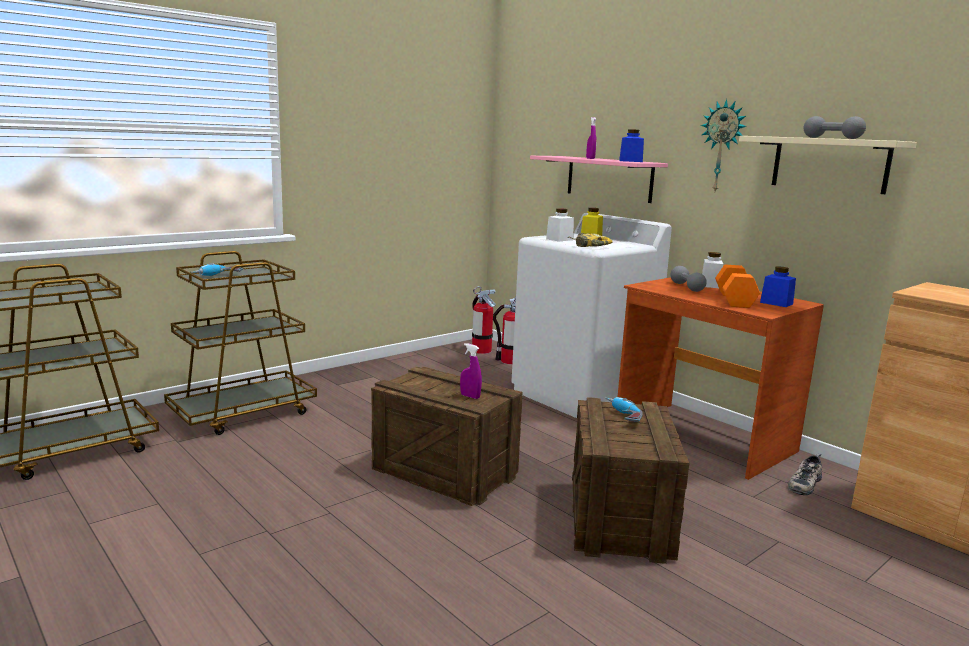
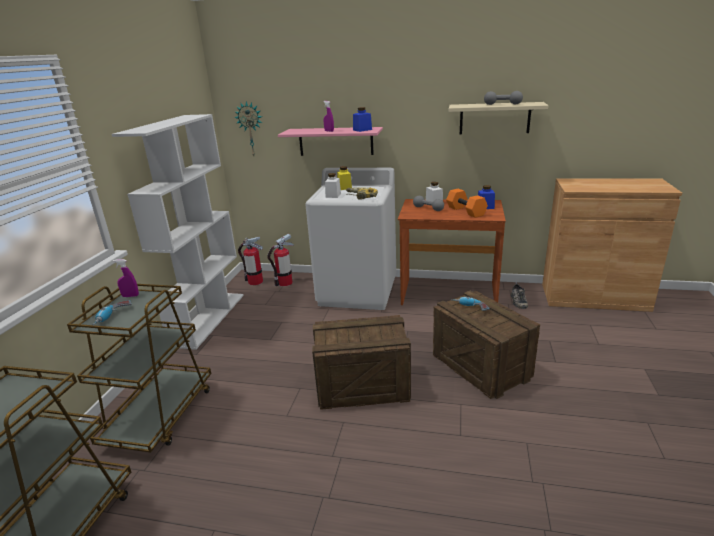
camera: 35 degrees left, 10 degrees up
(390, 363) = (208, 318): none -> white bookcase
(470, 396) = (380, 333): purple spray bottle -> purple spray bottle (130, 296)
(722, 146) = (422, 112): wall clock -> wall clock (251, 129)

